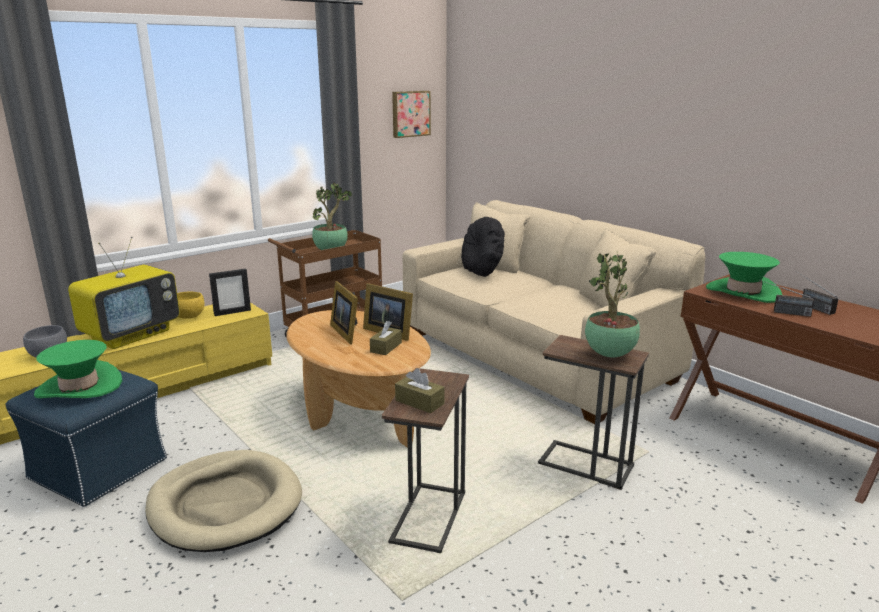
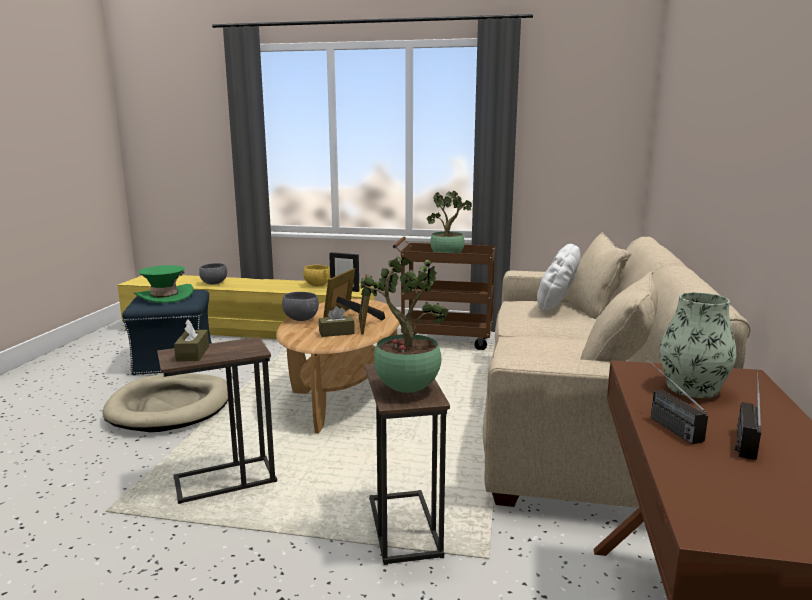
camera: 50 degrees right, 5 degrees down
(132, 334) = (268, 285): television -> none
(322, 349) = (301, 319): none -> grey bowl
(410, 113) = (596, 133): picture -> none
(482, 272) = (556, 308): black pillow -> white pillow
(743, 292) = (692, 388): green hat -> vase

